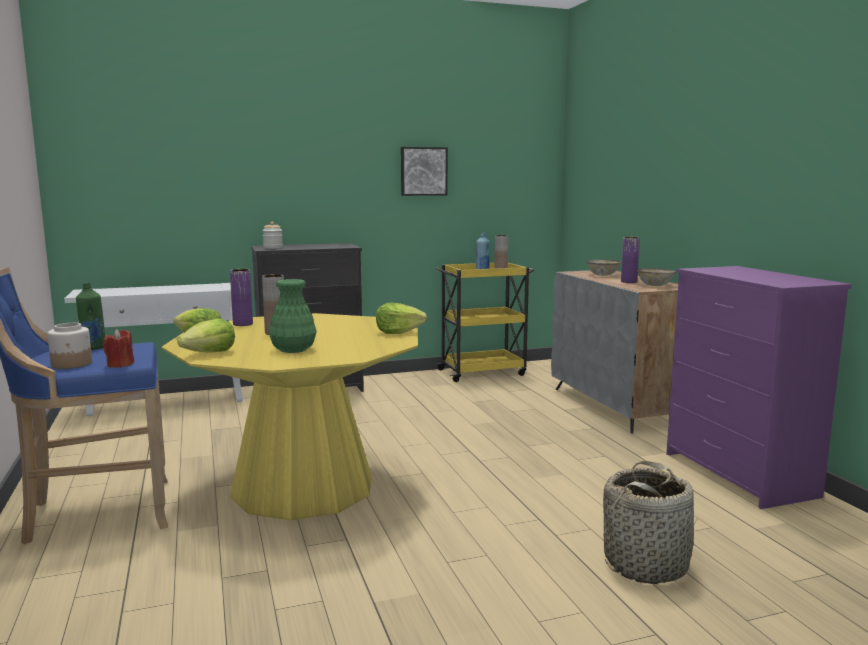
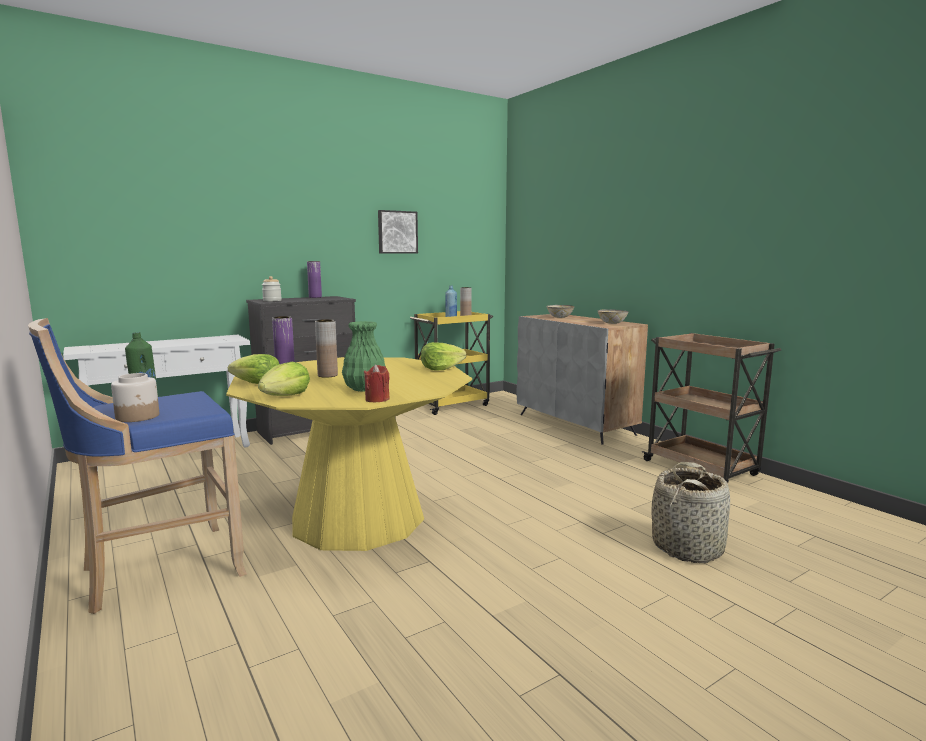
camera: 15 degrees left, 0 degrees up
(120, 364) = (194, 413): red candle -> red candle (377, 399)
(629, 282) = (588, 321): purple vase -> purple vase (315, 297)
(739, 475) = (702, 469): purple dresser -> brown cart

